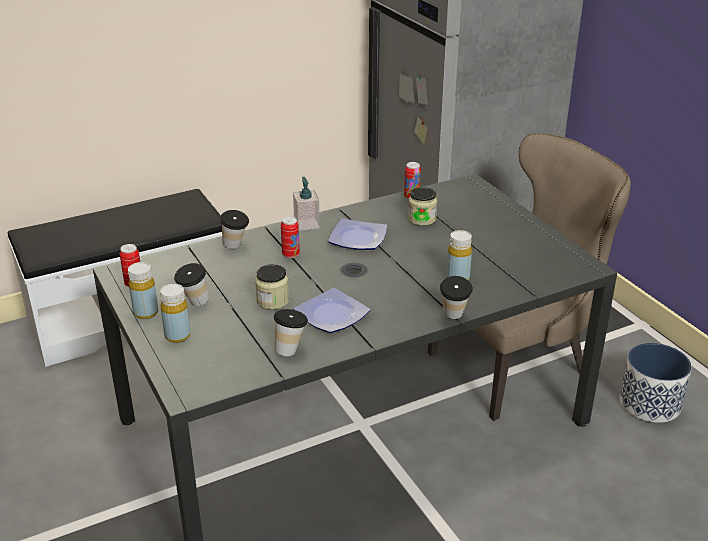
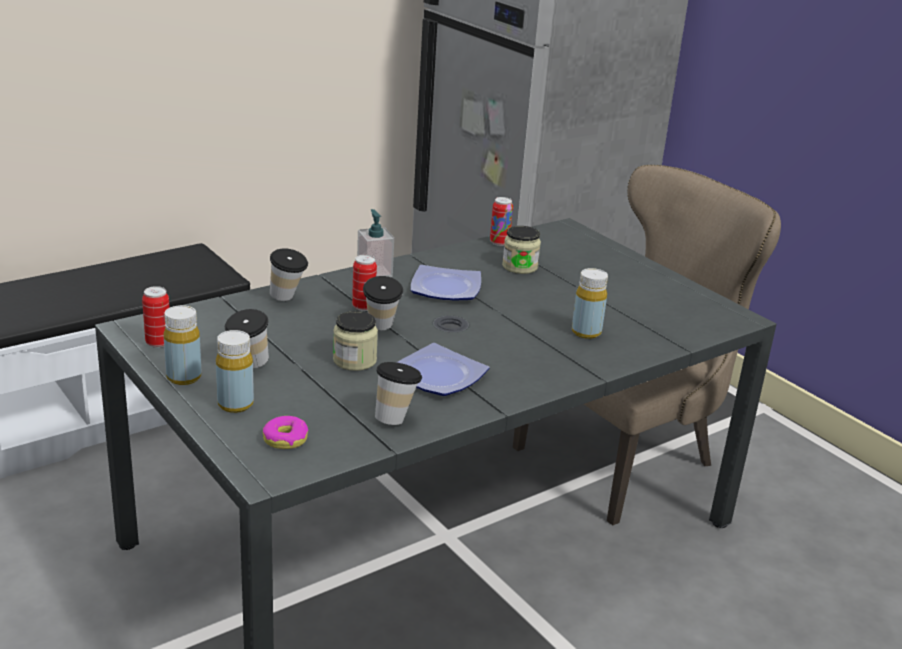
camera: 10 degrees left, 5 degrees down
(206, 365) = (285, 439): none -> donut
(453, 317) = (595, 376): cup -> cup (381, 329)
(650, 404) = (796, 499): planter -> none

